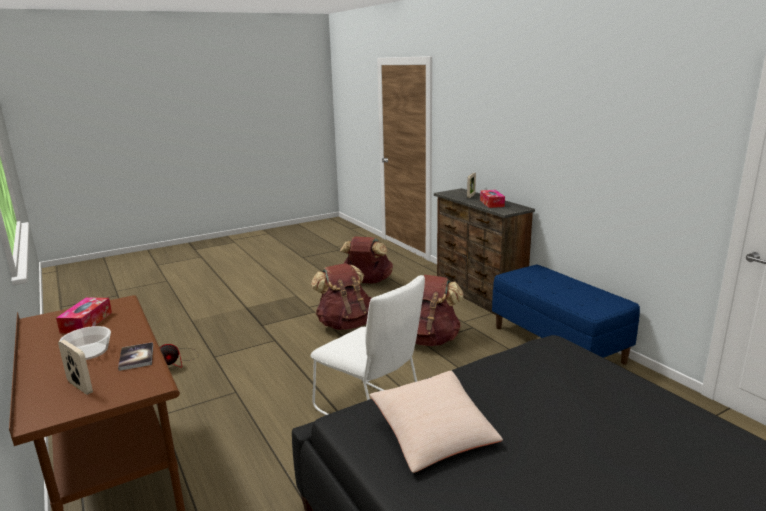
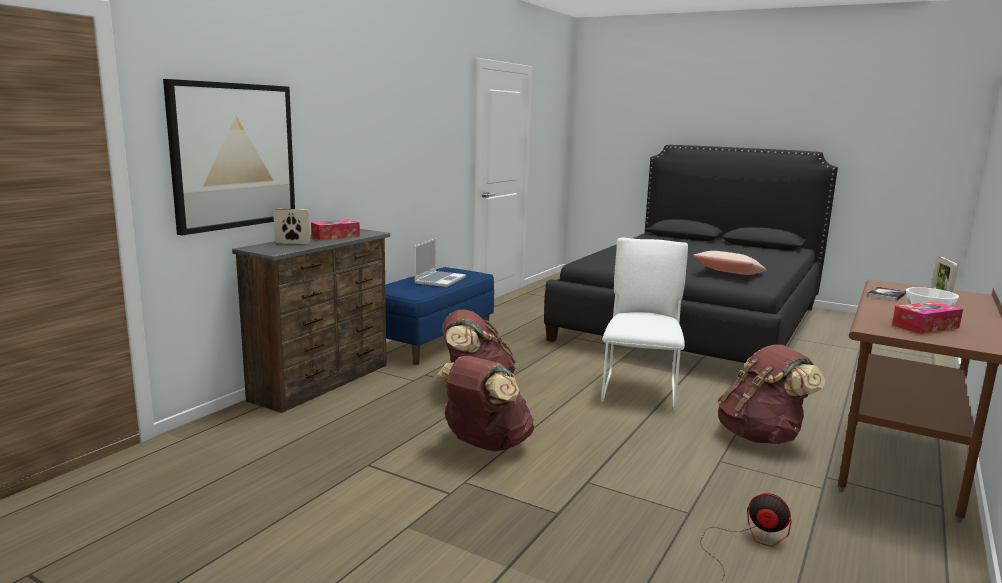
camera: 120 degrees left, 5 degrees down
(367, 282) = (294, 470): brown backpack -> brown backpack (761, 436)
(468, 135) = (233, 156): none -> picture
(567, 291) = (439, 280): none -> laptop

